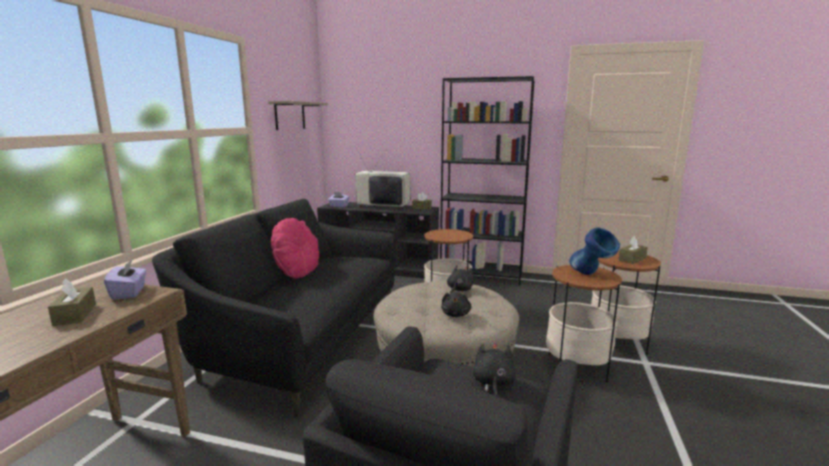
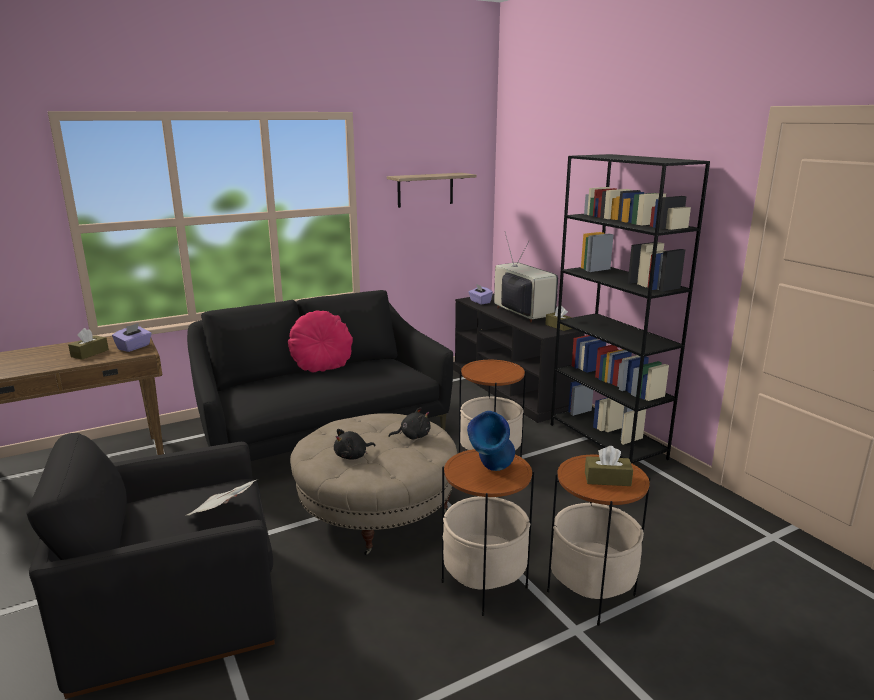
camera: 45 degrees right, 5 degrees up
(493, 383) = (224, 514): black plush toy -> newspaper

